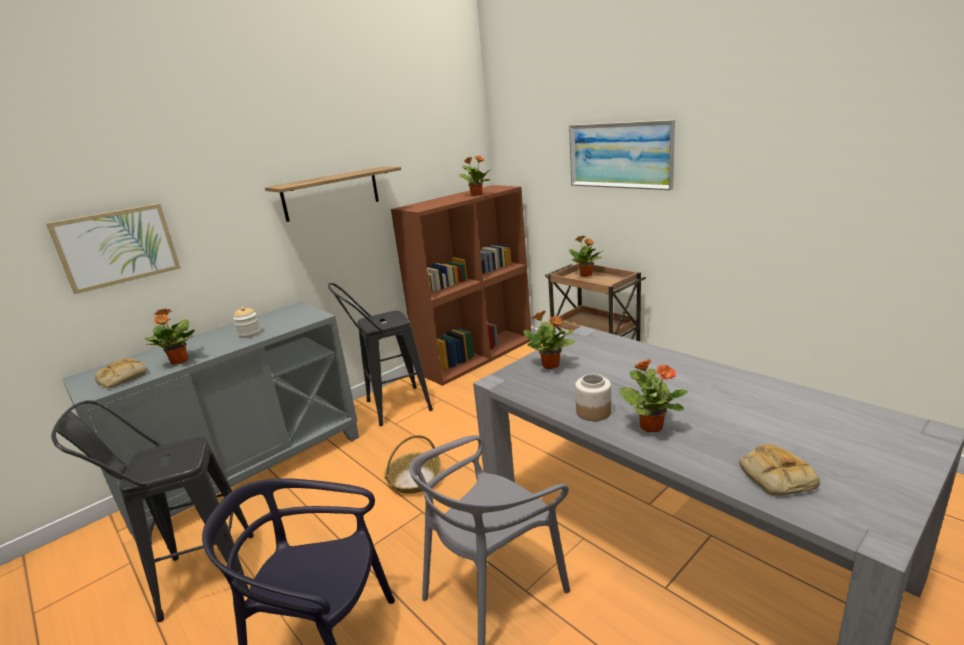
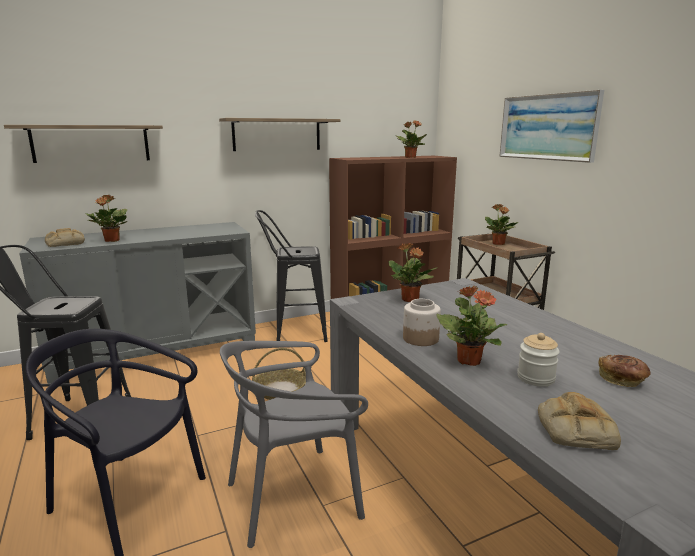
camera: 15 degrees right, 5 degrees down
(117, 247) = (91, 143): picture -> shelf
(249, 334) = (176, 233): jar -> jar (535, 378)
(780, 415) = (622, 380): none -> bread

